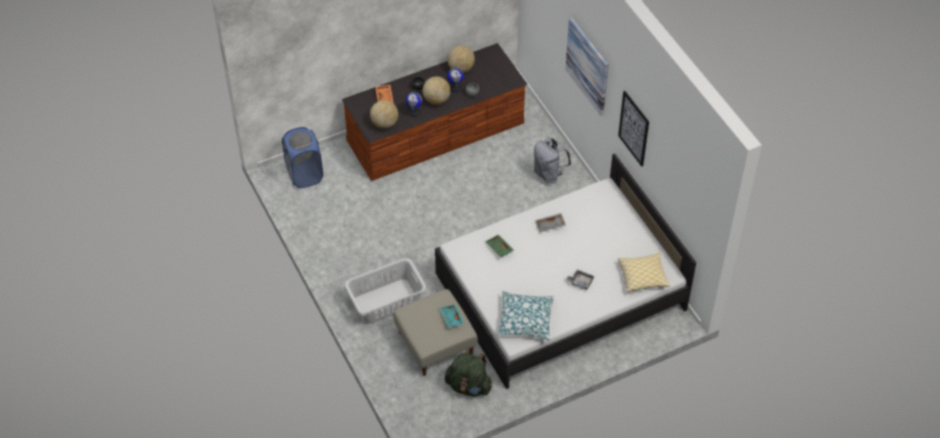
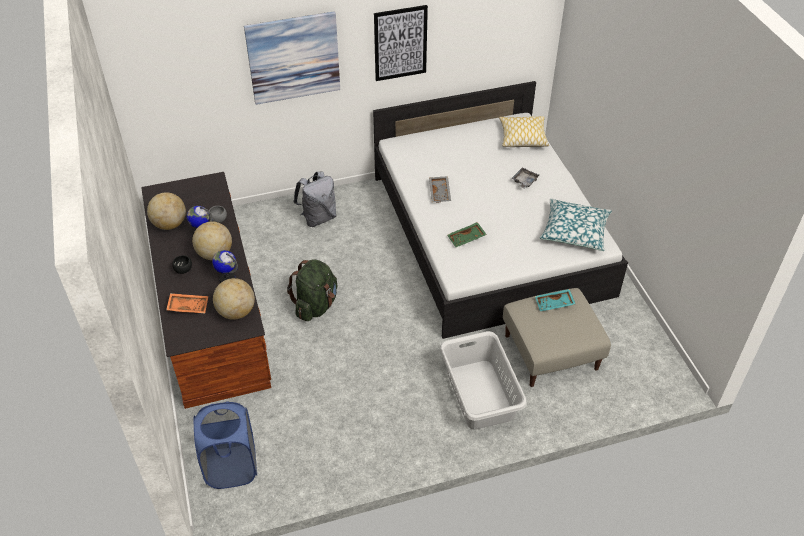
camera: 80 degrees left, 5 degrees down
(469, 386) = (614, 329): green backpack -> green backpack (316, 305)

